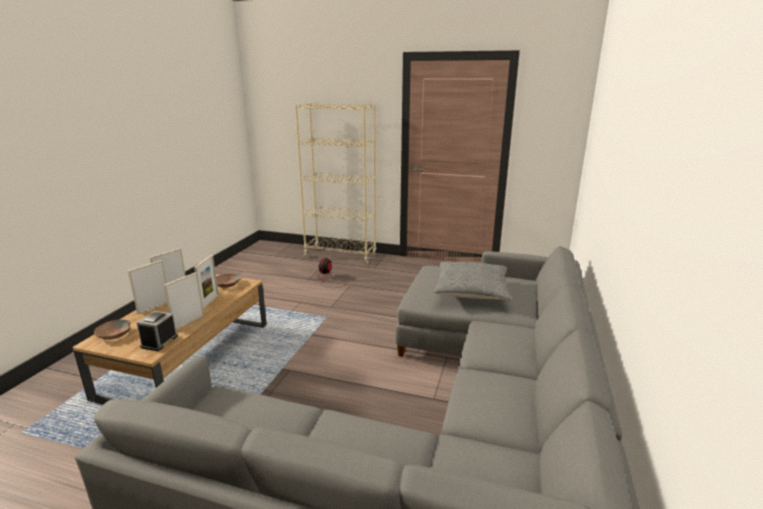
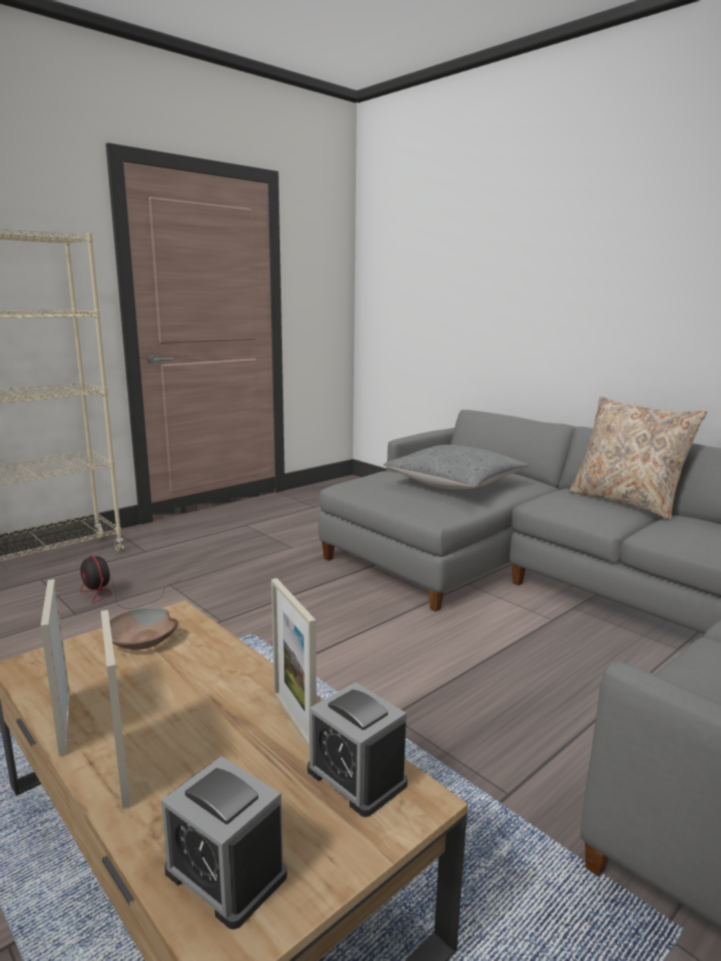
camera: 60 degrees left, 5 degrees down
(114, 335) = (226, 873): brown bowl -> alarm clock
(210, 302) = (212, 674): picture frame -> none
(533, 356) = (626, 502): none -> beige pillow

